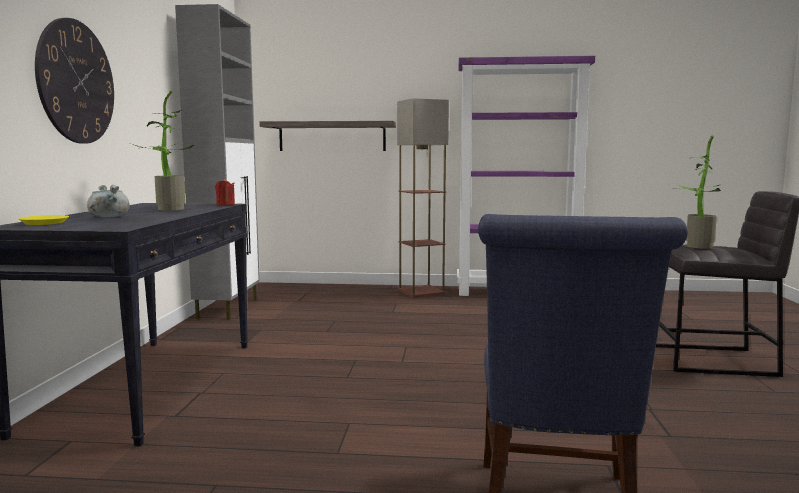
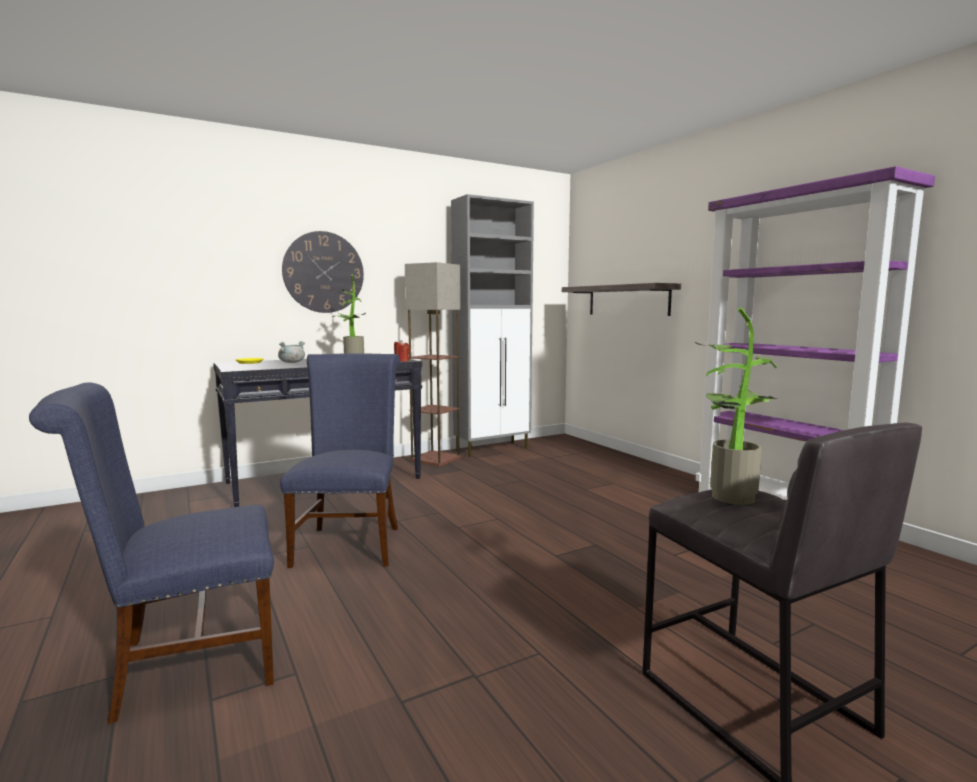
camera: 55 degrees right, 0 degrees up
(370, 404) = (350, 543): none -> blue chair
(421, 292) = (672, 481): floor lamp -> floor lamp (436, 459)

